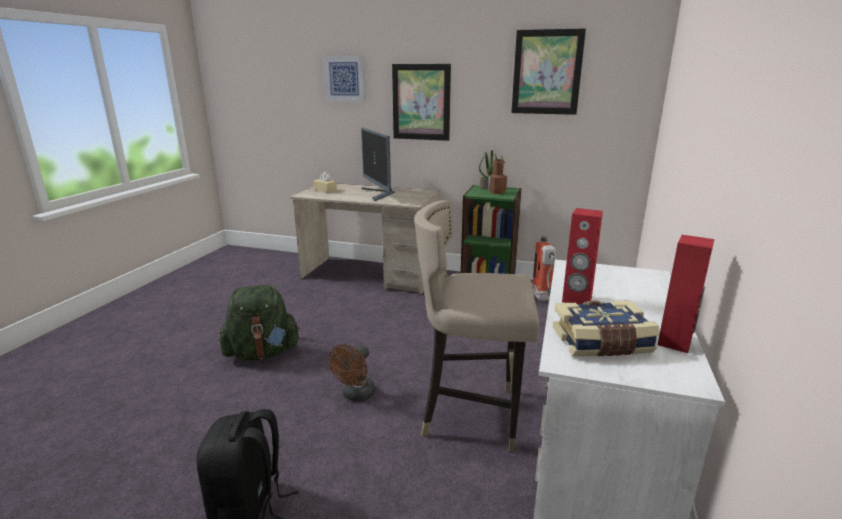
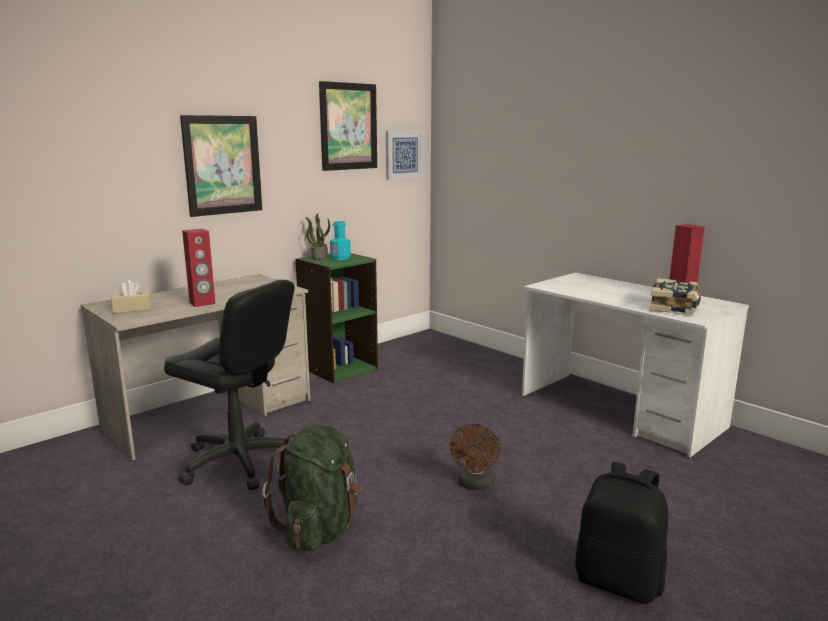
camera: 60 degrees left, 5 degrees down
(321, 303) = (239, 462): none -> black office chair
(344, 78) = (104, 136): picture -> picture (403, 154)
(355, 395) = (475, 485): brown fan -> brown fan turned 45 degrees clockwise
(379, 194) = (217, 293): monitor -> none
(471, 414) = (549, 440): beige stool -> none
(497, 192) = (340, 258): brown bottle -> turquoise bottle
(542, 298) = (398, 357): fire extinguisher -> none
(576, 300) = (606, 297): red speaker -> red speaker (202, 303)

